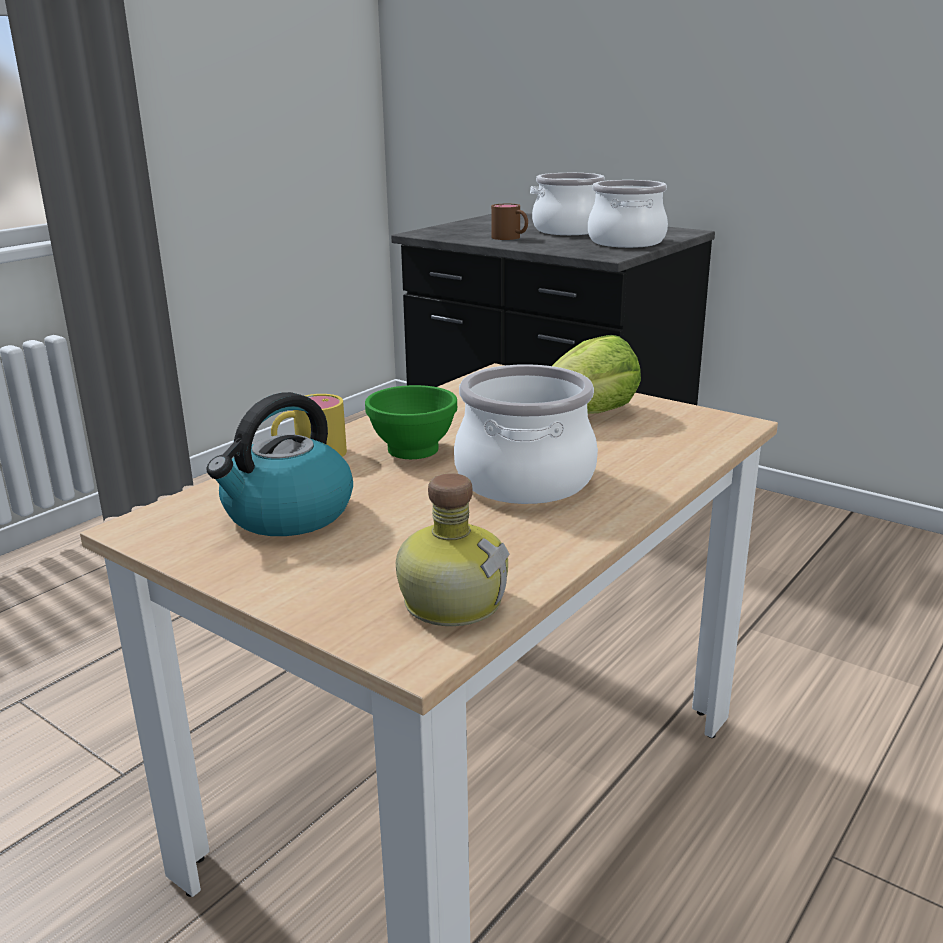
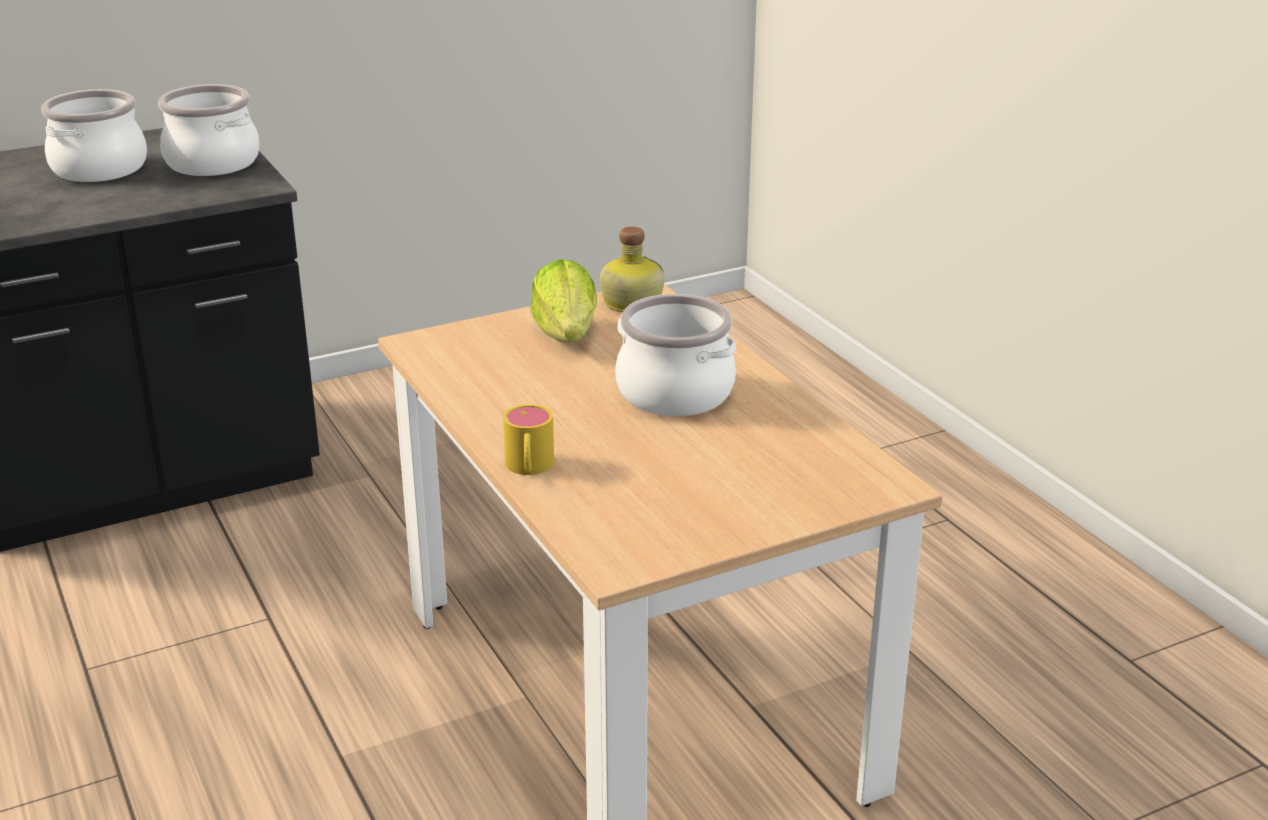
camera: 65 degrees left, 5 degrees up
(287, 515) = (651, 498): kettle -> none
(411, 450) = (566, 422): green bowl -> none
(452, 601) = (840, 462): bottle -> bottle (629, 302)
(511, 238) = (84, 202): brown mug -> none

